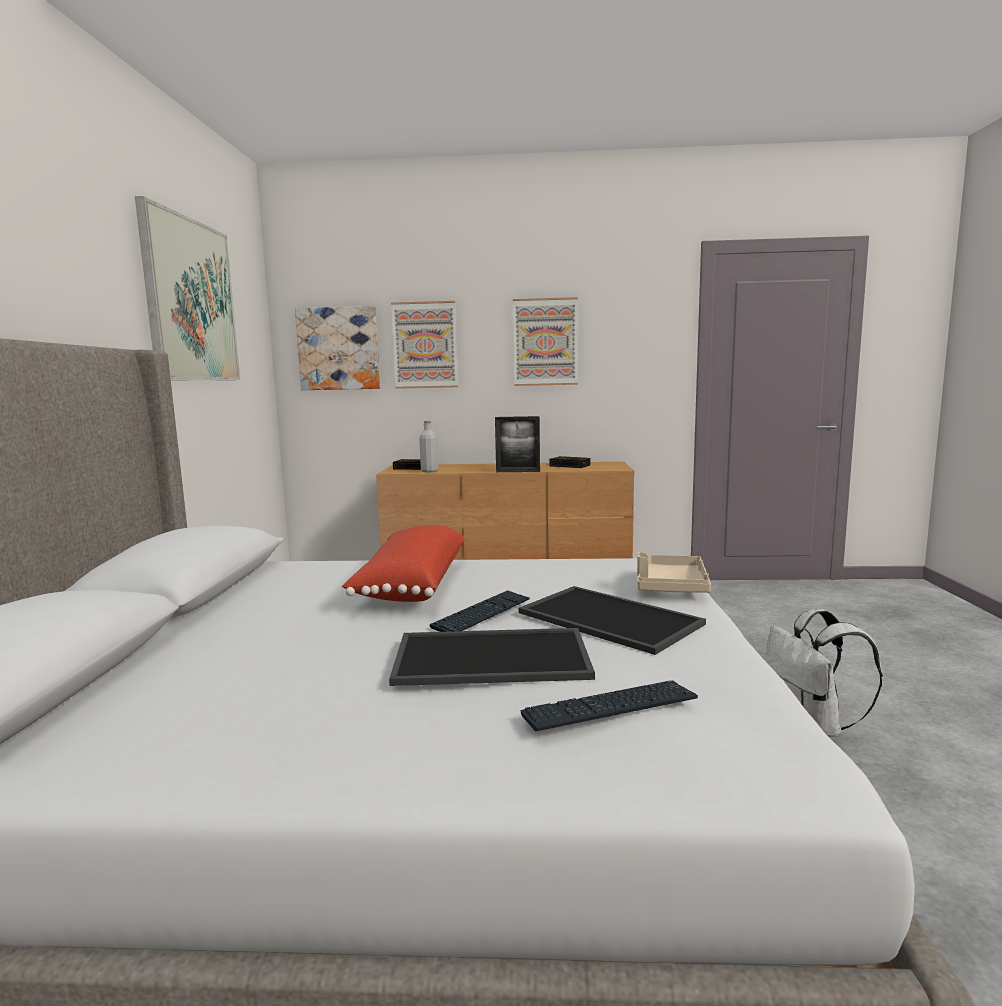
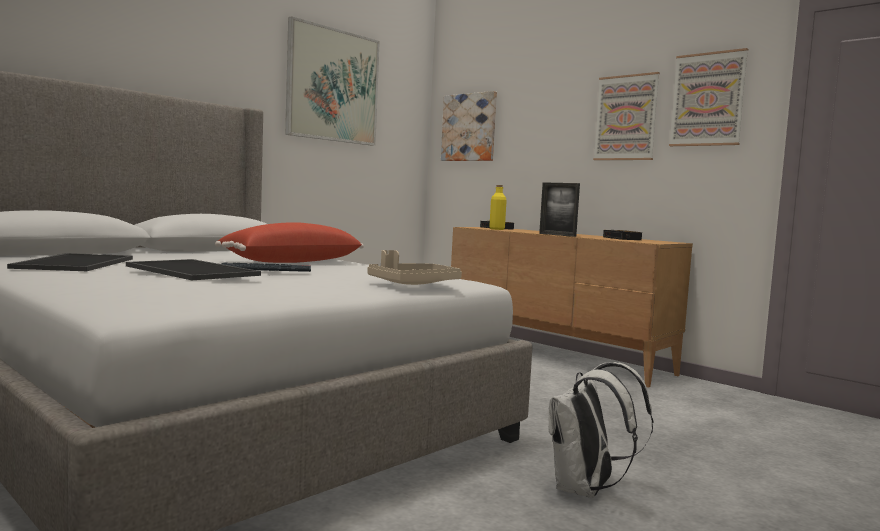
camera: 40 degrees right, 5 degrees down
(425, 345) = (528, 123): picture -> picture (708, 99)
(429, 471) = (497, 229): grey bottle -> yellow bottle
(606, 619) = (310, 281): tray -> tray (74, 263)
(610, 708) = (154, 283): keyboard -> none

